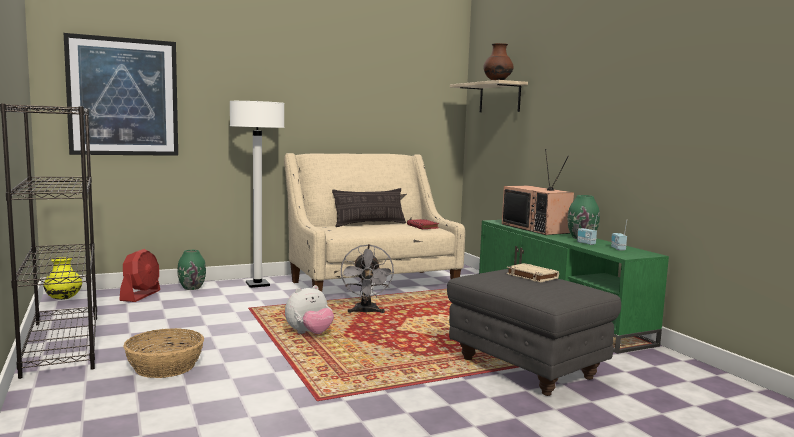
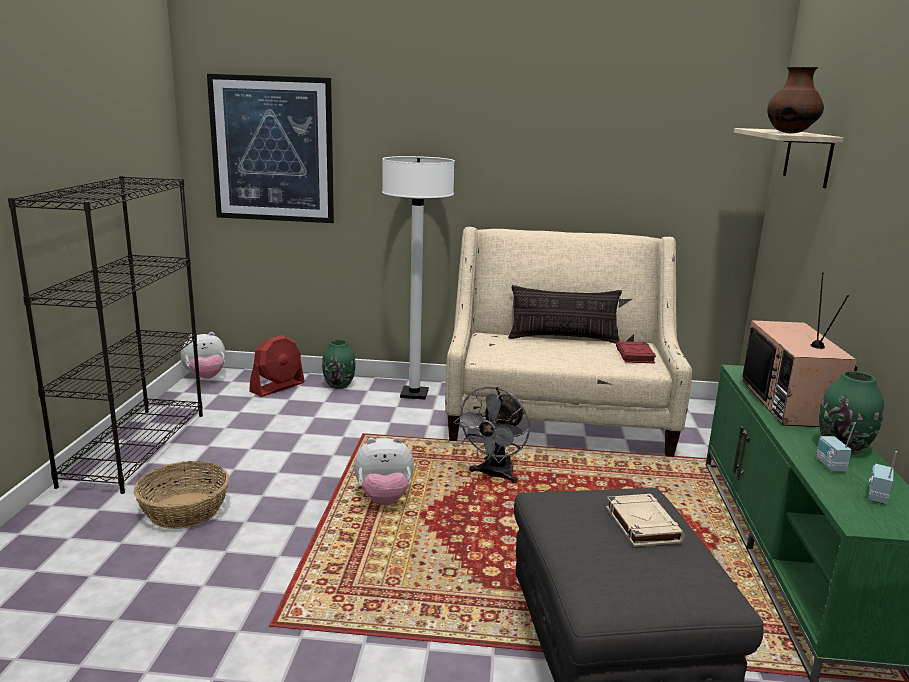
camera: 30 degrees right, 10 degrees up
(63, 299) = (205, 378): yellow vase -> plush toy

